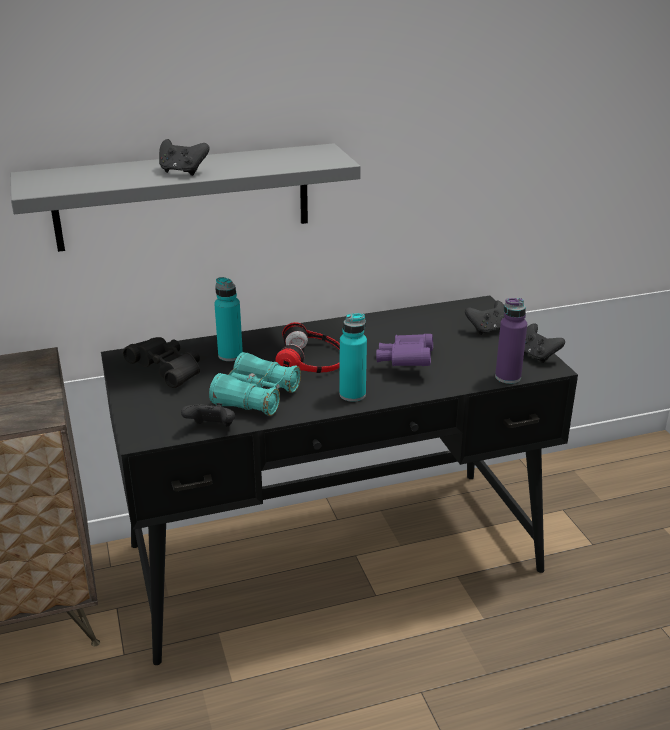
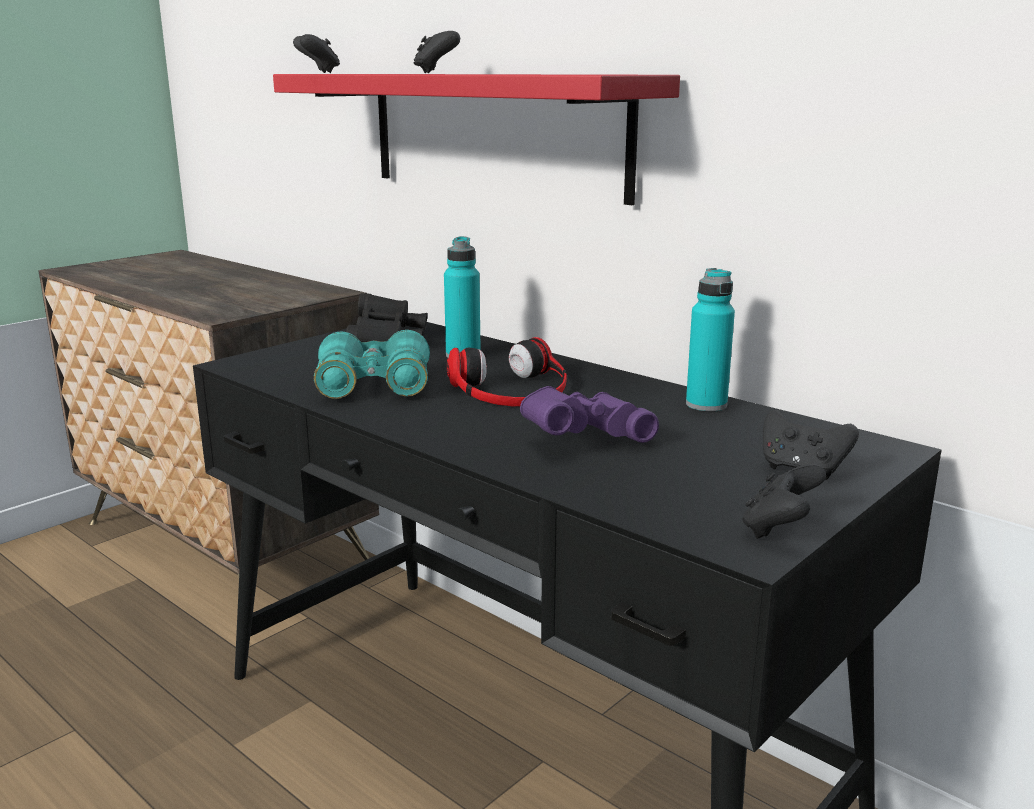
camera: 60 degrees right, 10 degrees down
(183, 197) = (494, 133): grey shelf -> red shelf
(211, 429) = (277, 384): black game controller -> black game controller (318, 73)
(352, 395) = (441, 428): turquoise bottle -> turquoise bottle (706, 405)
(508, 377) = (650, 518): purple bottle -> none

